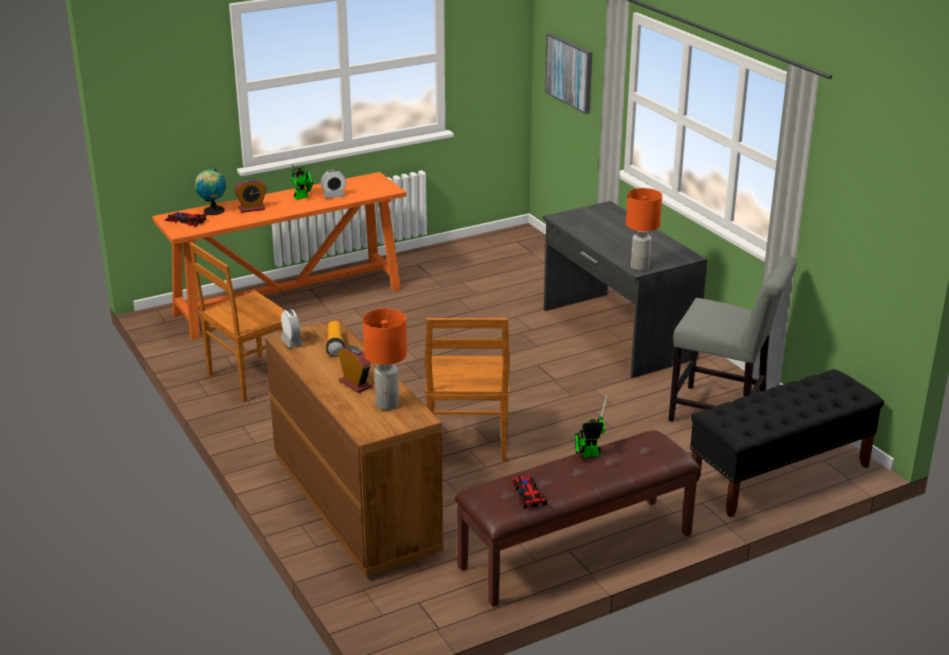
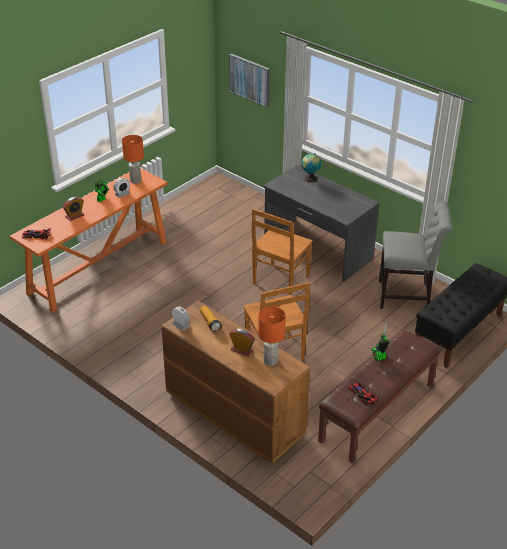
camera: 20 degrees left, 10 degrees up
(212, 211) = (49, 223): globe -> globe (310, 179)
(250, 379) = (111, 335): brown chair -> brown chair (280, 281)
(639, 267) = (345, 216): orange table lamp -> orange table lamp (135, 181)

